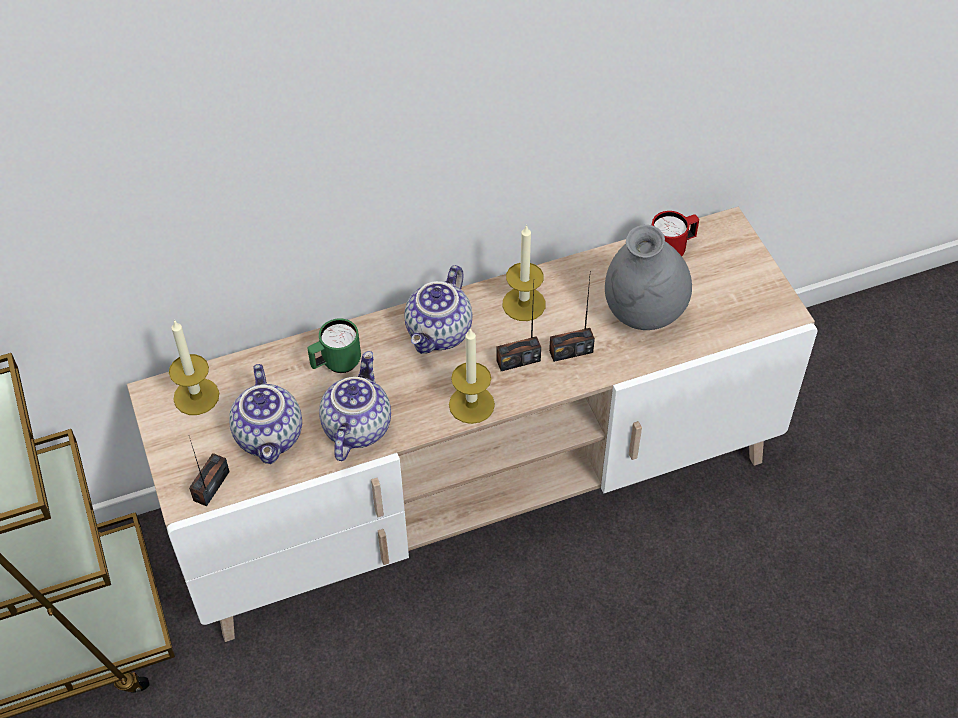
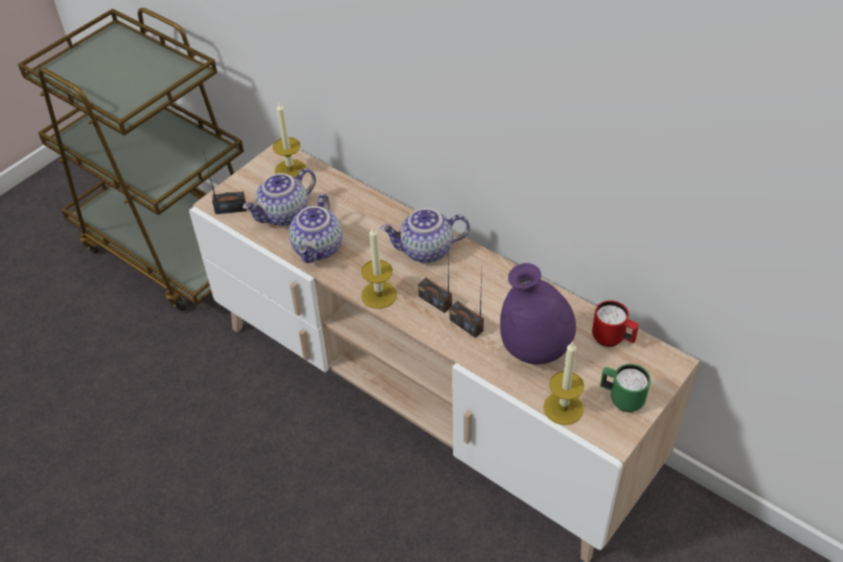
camera: 60 degrees right, 5 degrees down
(336, 364) = (361, 215): green mug -> green mug (621, 399)
(355, 427) = (319, 248): teapot -> teapot turned 120 degrees clockwise
(524, 304) = (487, 280): candle -> candle (563, 408)
(643, 314) = (535, 350): grey vase -> purple vase

